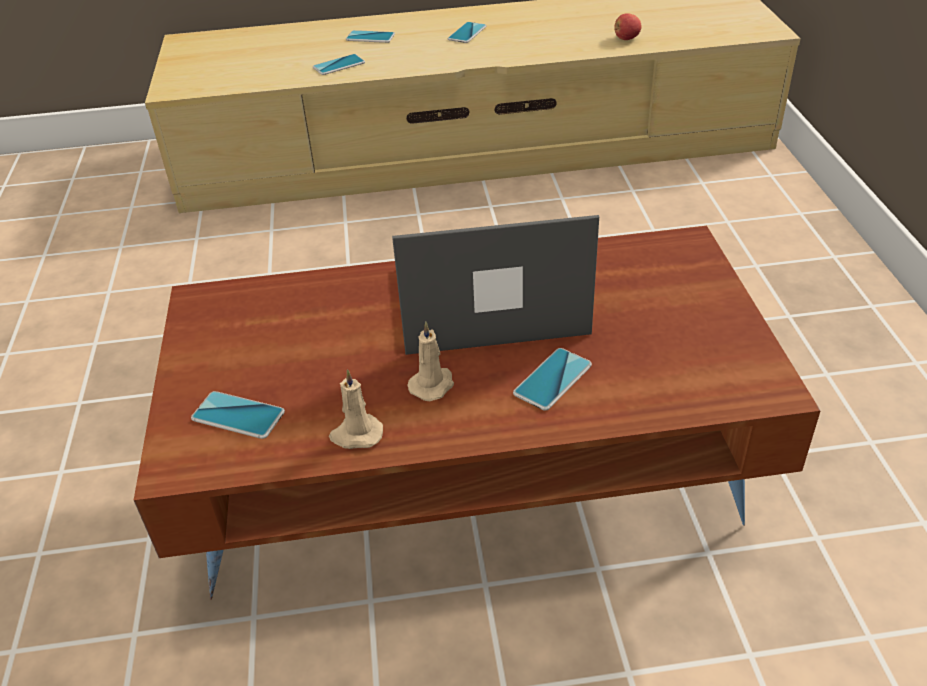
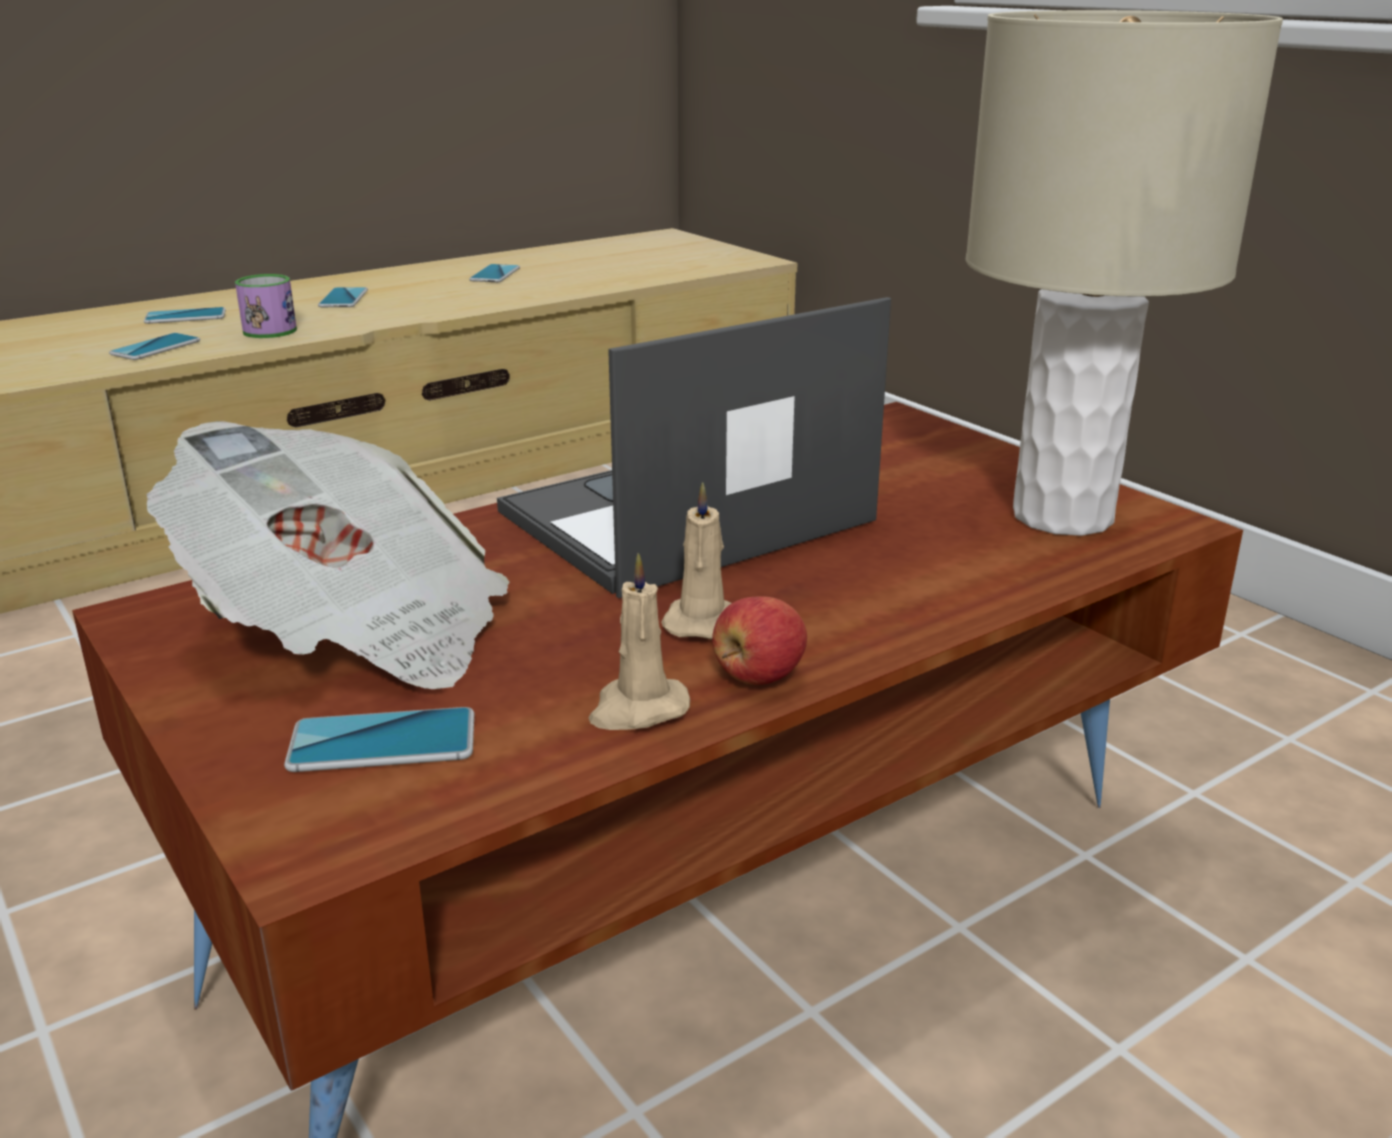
camera: 30 degrees left, 15 degrees down
(273, 336) = (351, 628): none -> newspaper
(410, 57) = (274, 328): none -> mug
(553, 379) = (878, 575): phone -> phone (495, 274)
(626, 39) = (581, 282): apple -> apple (758, 677)
(710, 364) = (1064, 517): none -> beige table lamp

